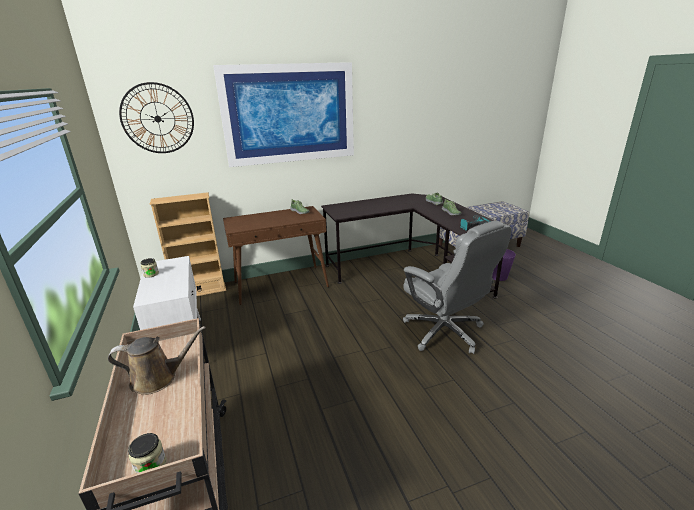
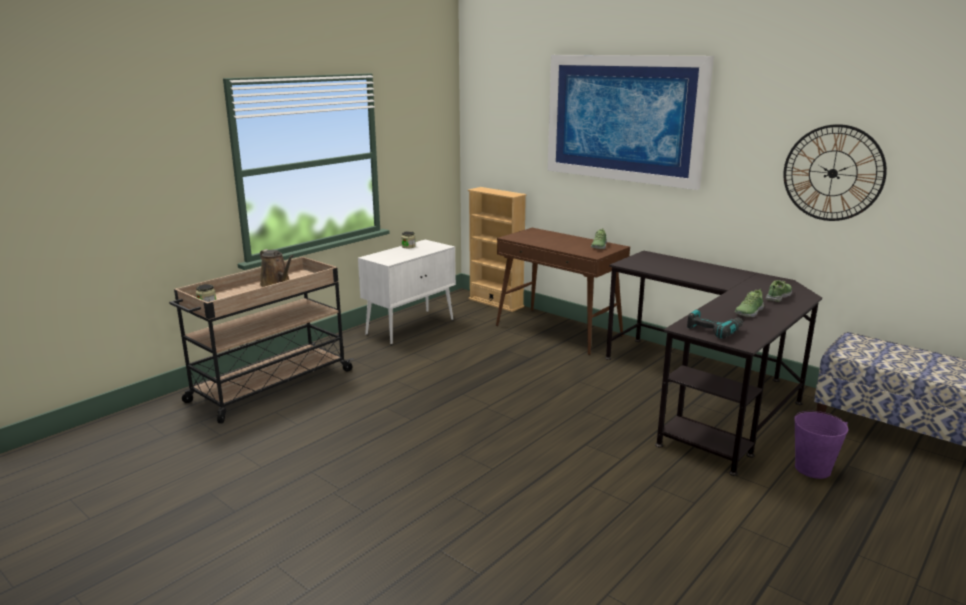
camera: 60 degrees right, 5 degrees down
(157, 118) = (500, 106): wall clock -> wall clock (832, 173)
(445, 332) = (583, 447): grey office chair -> none

